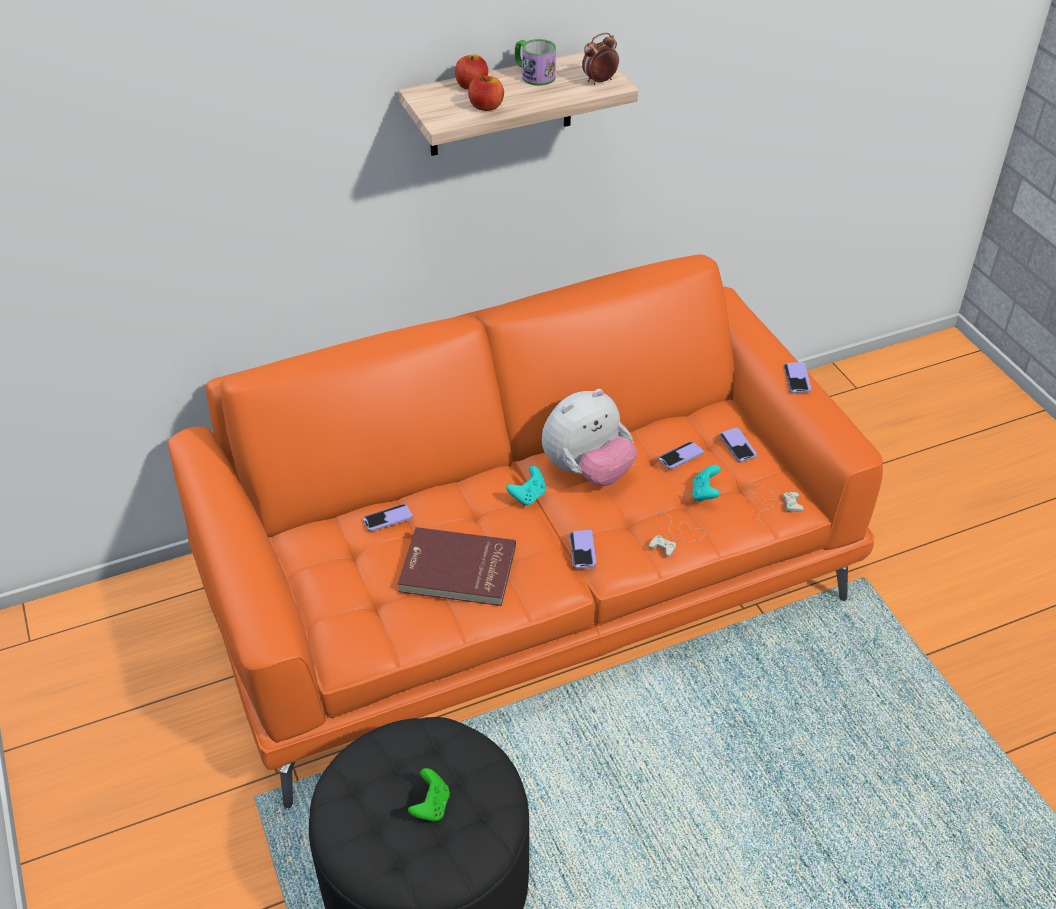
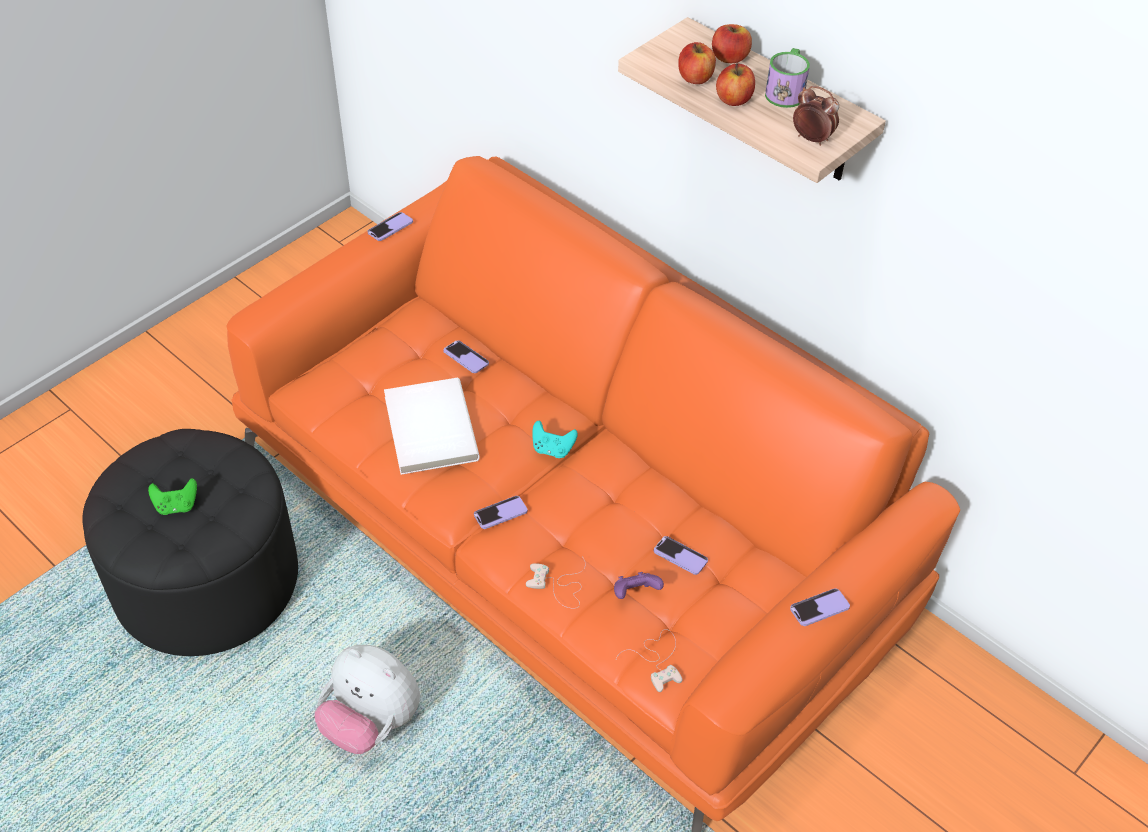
camera: 65 degrees right, 5 degrees up
(457, 571) = (428, 429): red book -> white book
(527, 98) = (734, 99): none -> apple
(587, 471) = (615, 484): plush toy -> plush toy (371, 722)
(705, 493) = (635, 593): turquoise game controller -> purple game controller
(737, 446) = (726, 603): phone -> phone (390, 228)

